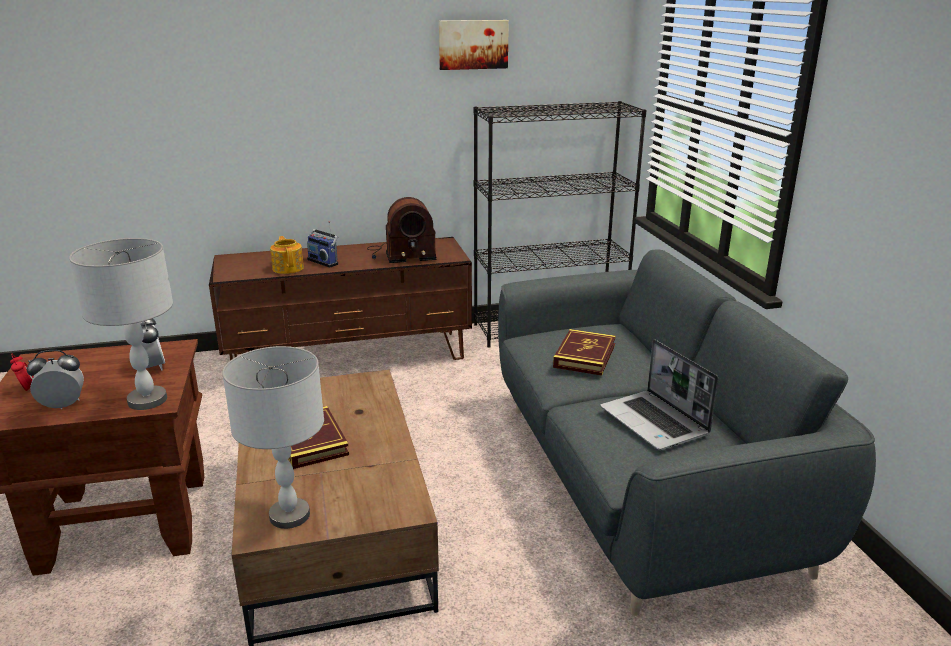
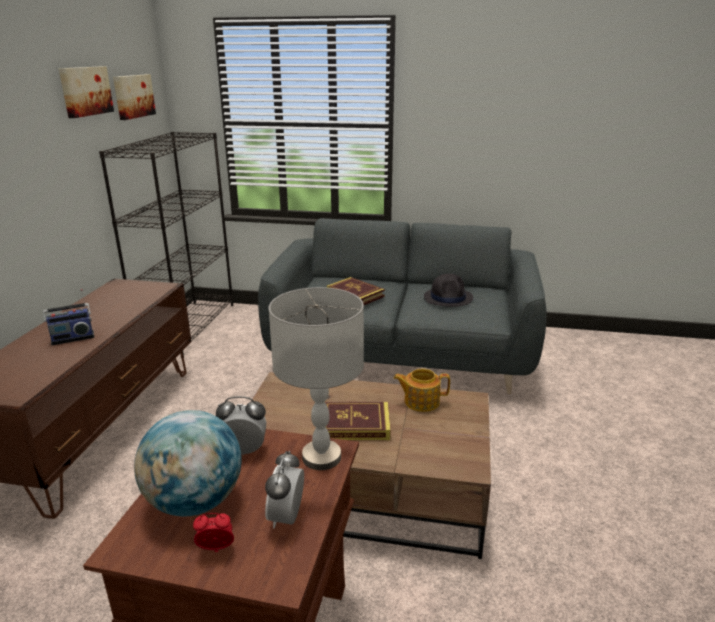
camera: 65 degrees left, 0 degrees up
(84, 367) = (194, 502): none -> globe
(288, 268) = (57, 357): teapot -> teapot (420, 401)
(290, 515) = (453, 449): grey table lamp -> none
(401, 254) = (118, 303): radio -> none
(556, 54) = (133, 96): none -> picture
(655, 422) = (448, 298): laptop -> black hat

